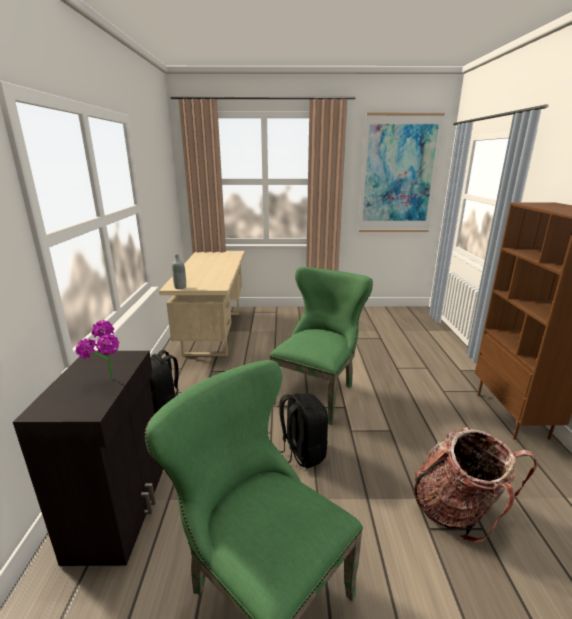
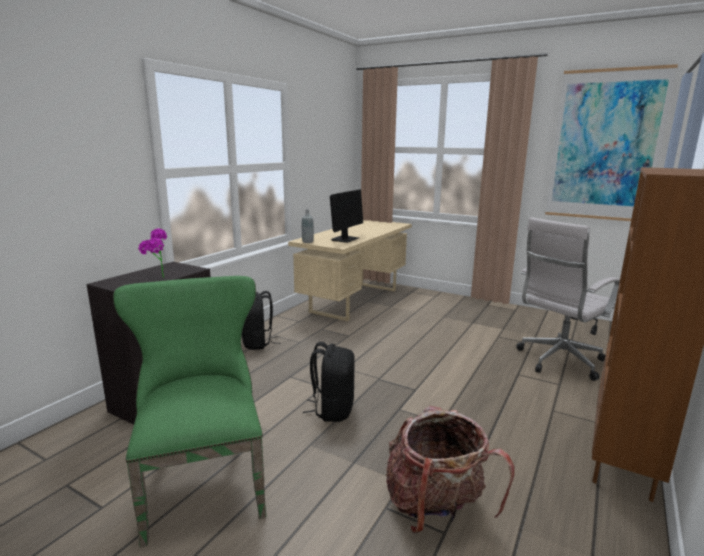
camera: 30 degrees right, 5 degrees down
(212, 278) = (345, 239): none -> monitor
(318, 392) = (401, 370): green chair -> none
(409, 349) = (558, 361): none -> white office chair

